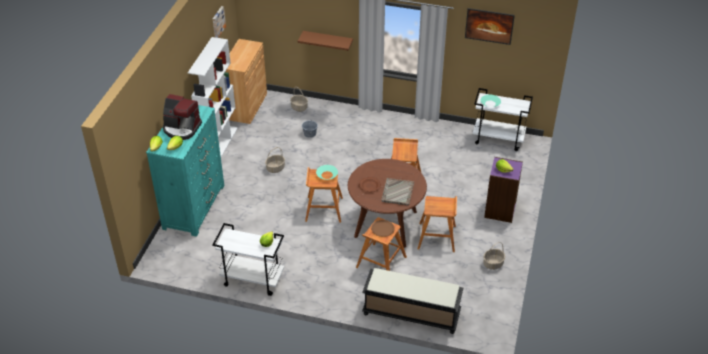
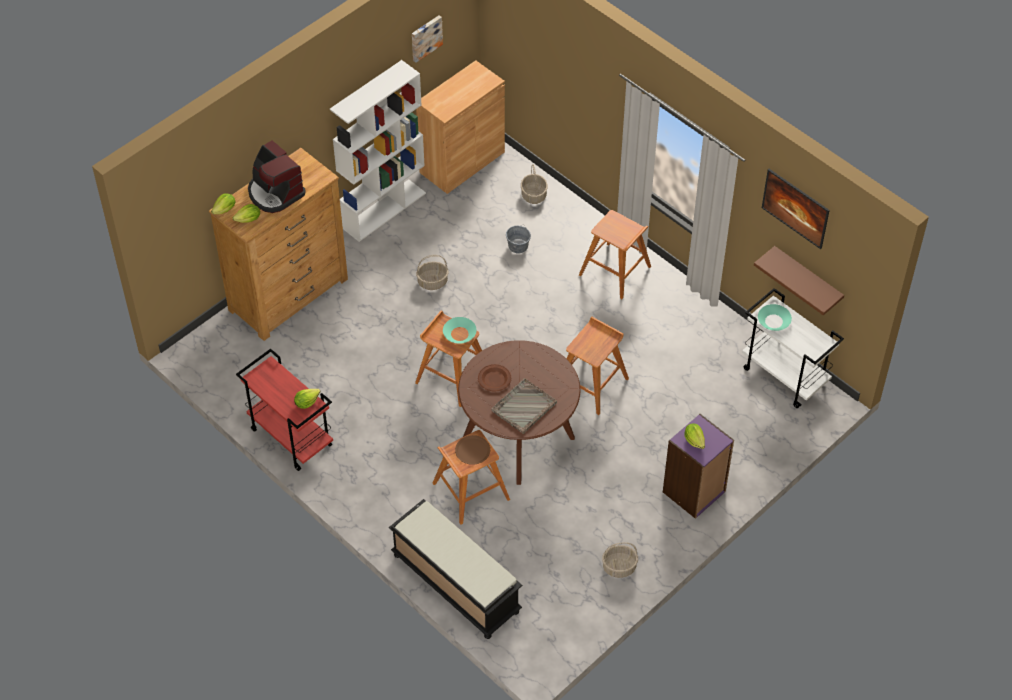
camera: 30 degrees right, 10 degrees up
(194, 207) = (289, 294): turquoise dresser -> brown dresser
(252, 280) = (290, 437): white cart -> red cart
(328, 41) = (589, 119): brown shelf -> brown shelf (807, 278)
(437, 237) = (573, 491): brown stool -> brown stool (615, 271)

